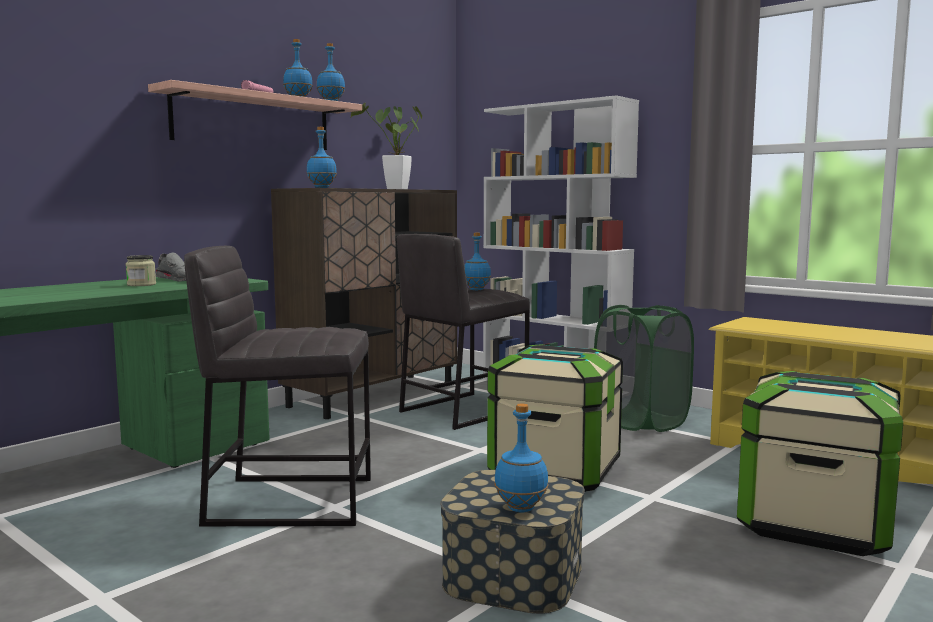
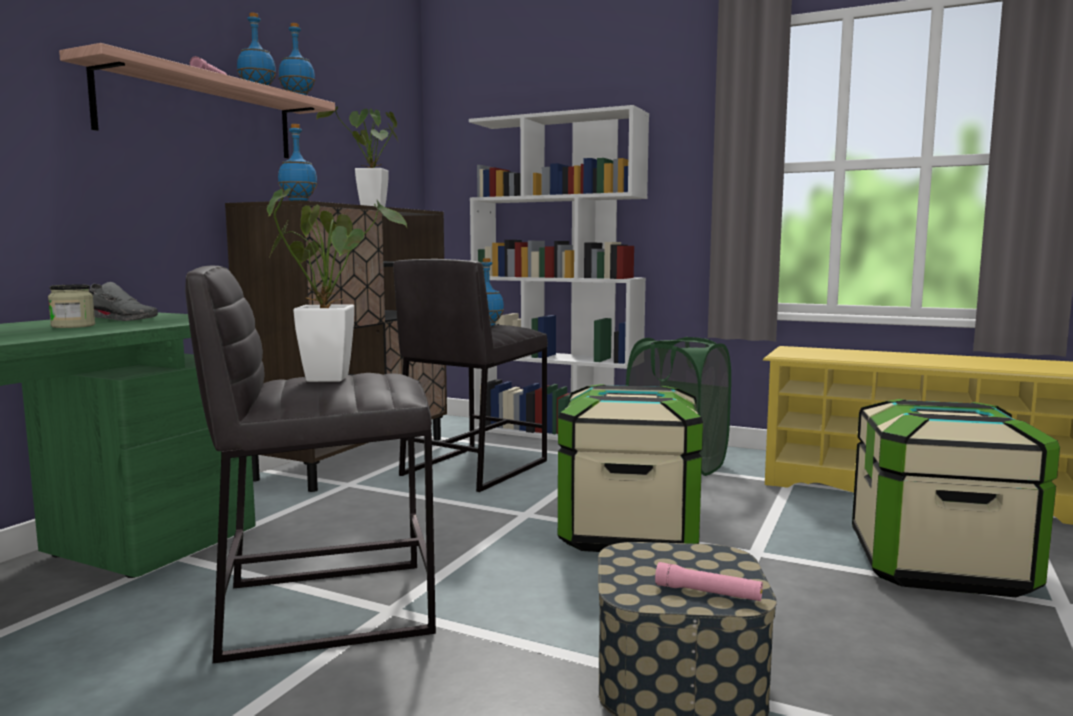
camera: 15 degrees left, 0 degrees up
(296, 329) = (330, 377): none -> potted plant
(521, 509) = (708, 593): blue bottle -> pink flashlight

